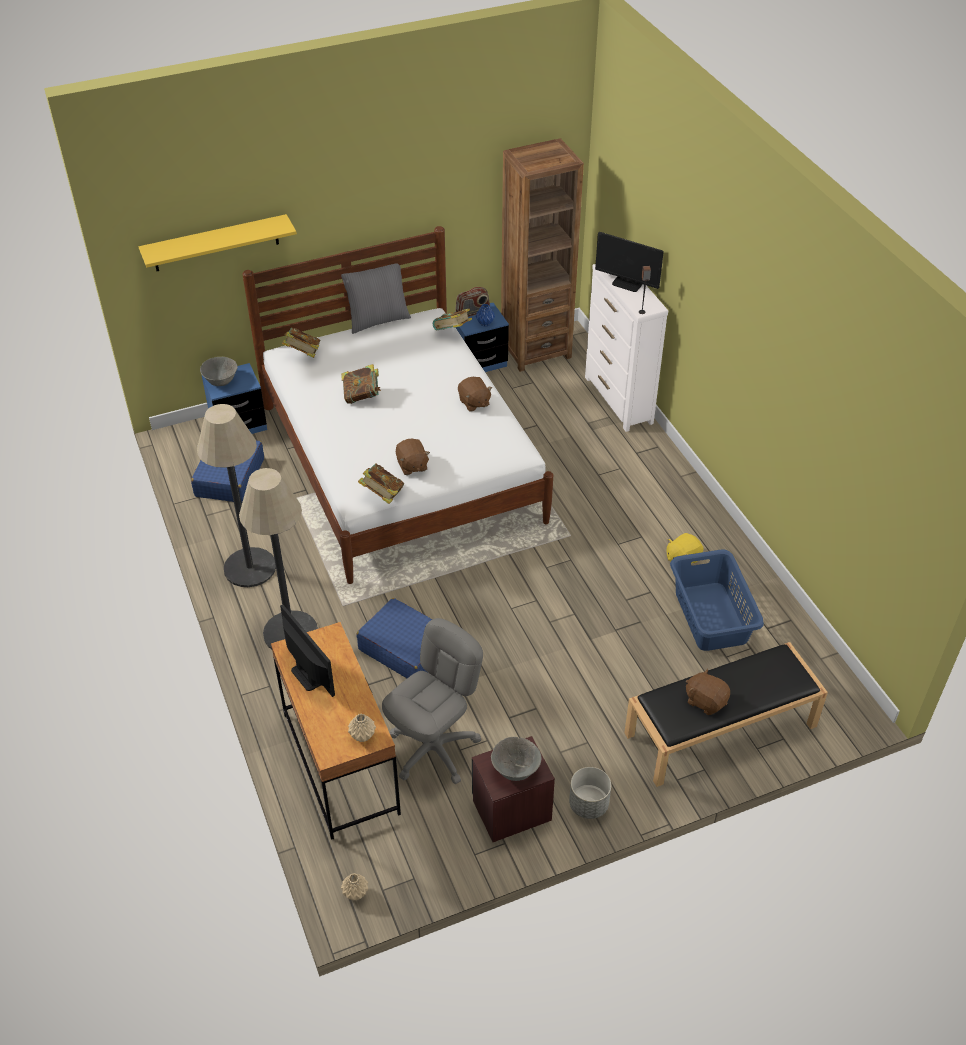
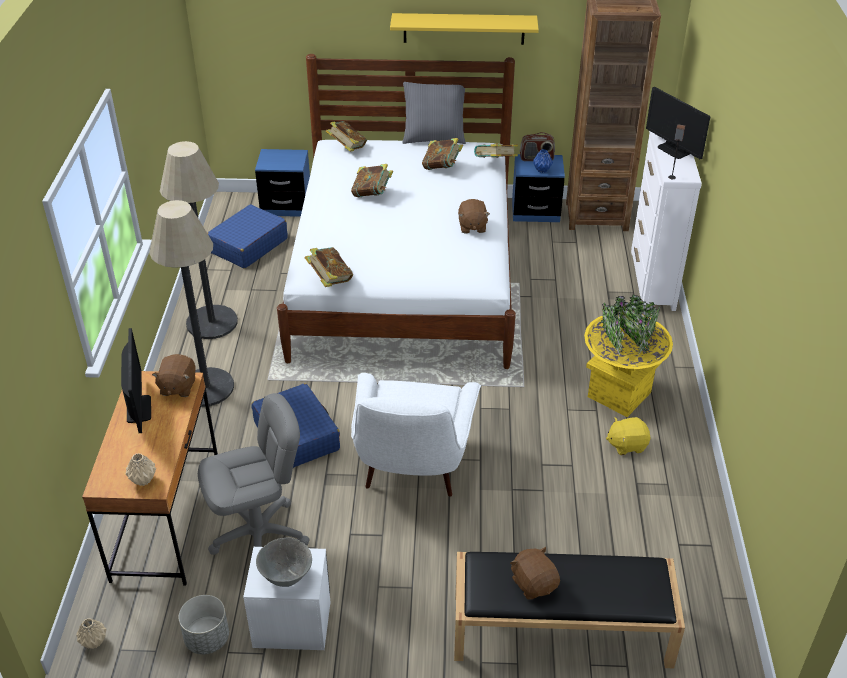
camera: 25 degrees right, 5 degrees down
(216, 243) = (286, 20): yellow shelf -> yellow shelf (464, 28)
(221, 381) = (273, 158): grey bowl -> none
(407, 349) = (442, 167): none -> book
(412, 466) = (374, 263): brown plush toy -> brown plush toy (177, 387)
(511, 810) = (292, 624): brown nightstand -> white nightstand
(523, 640) = (412, 467): none -> white armchair
(588, 804) = (371, 650): grey planter -> grey planter (207, 638)
(651, 516) = (619, 394): none -> yellow planter
(711, 616) = (623, 510): blue laundry basket -> none

